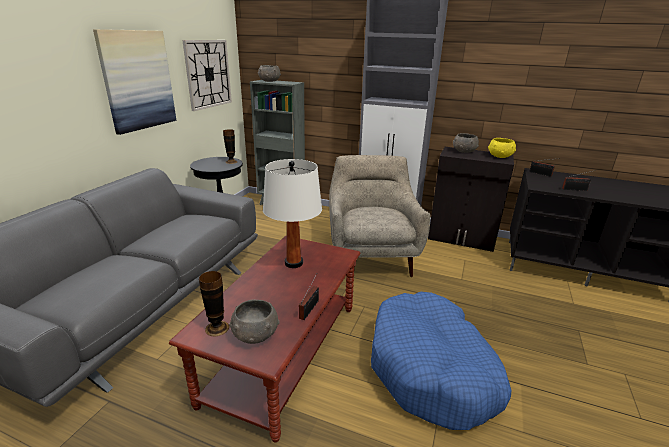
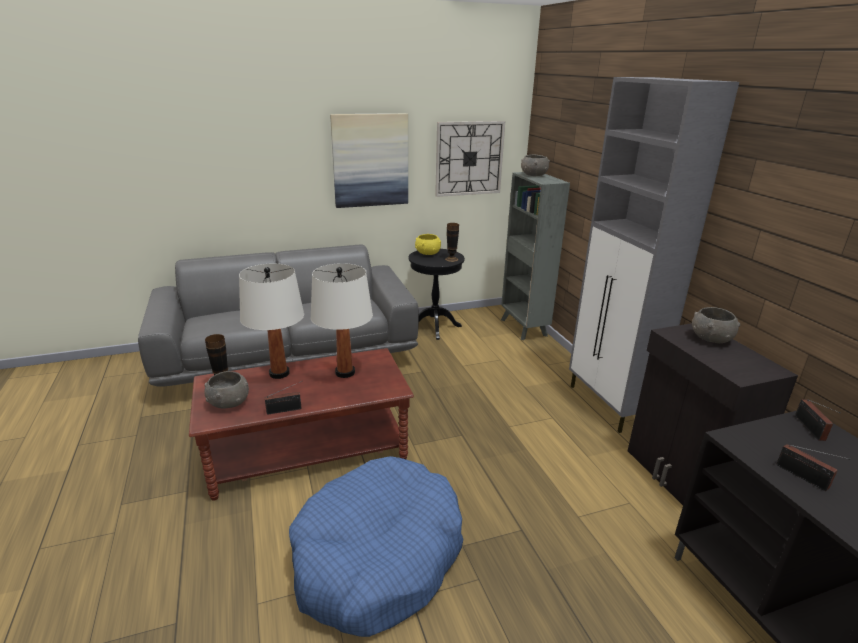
camera: 50 degrees right, 0 degrees up
(247, 291) = (279, 373): none -> white table lamp
(371, 256) = (518, 427): beige armchair -> none
(499, 156) = (754, 367): yellow bowl -> yellow bowl (427, 253)

